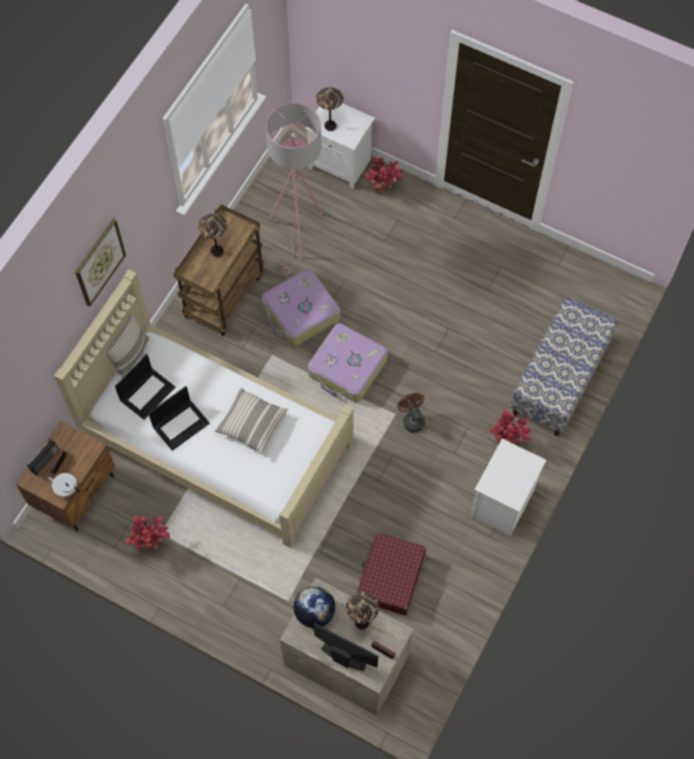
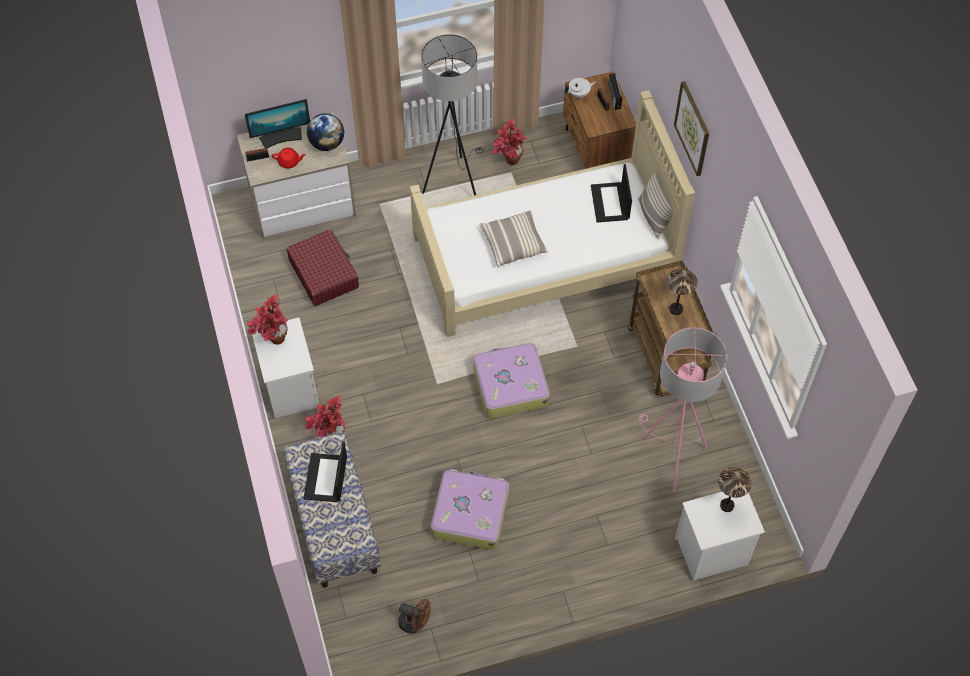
camera: 135 degrees right, 5 degrees down
(181, 424) = (562, 203): laptop -> laptop (326, 478)
(209, 568) = (454, 179): none -> grey floor lamp
(300, 313) = (593, 395): suitcase -> suitcase (470, 513)
(361, 623) = (289, 162): table lamp -> red teapot
(383, 191) = (648, 559): potted plant -> potted plant (272, 340)
(412, 419) = (420, 391): brown fan -> brown fan (415, 623)

